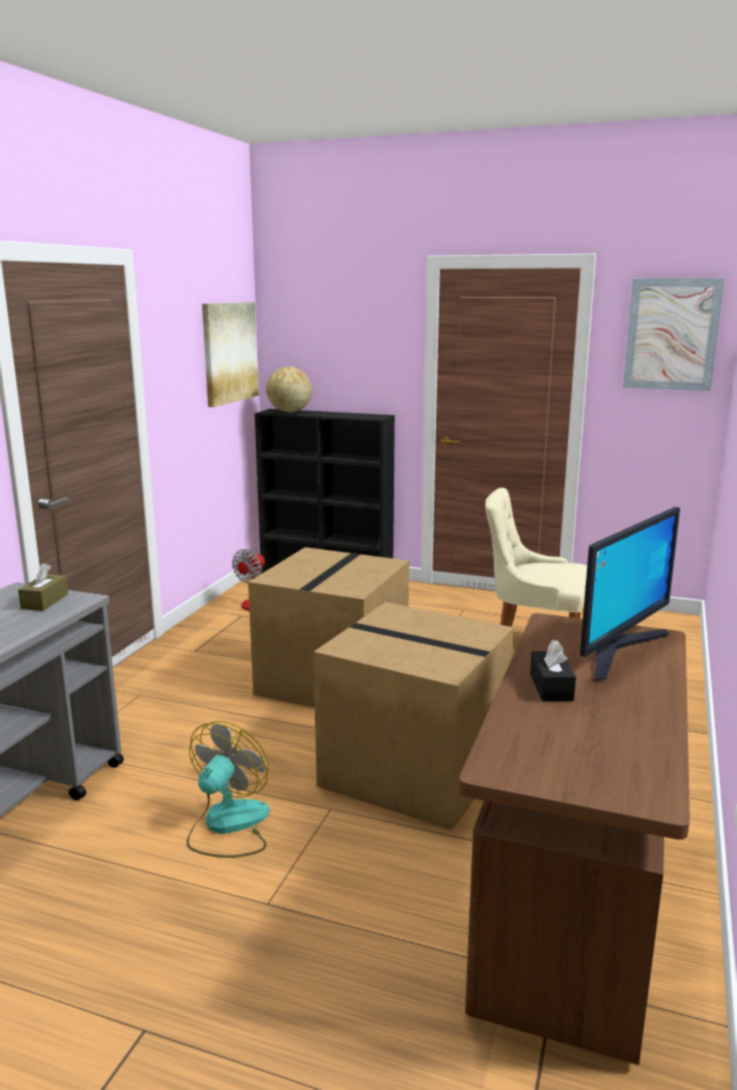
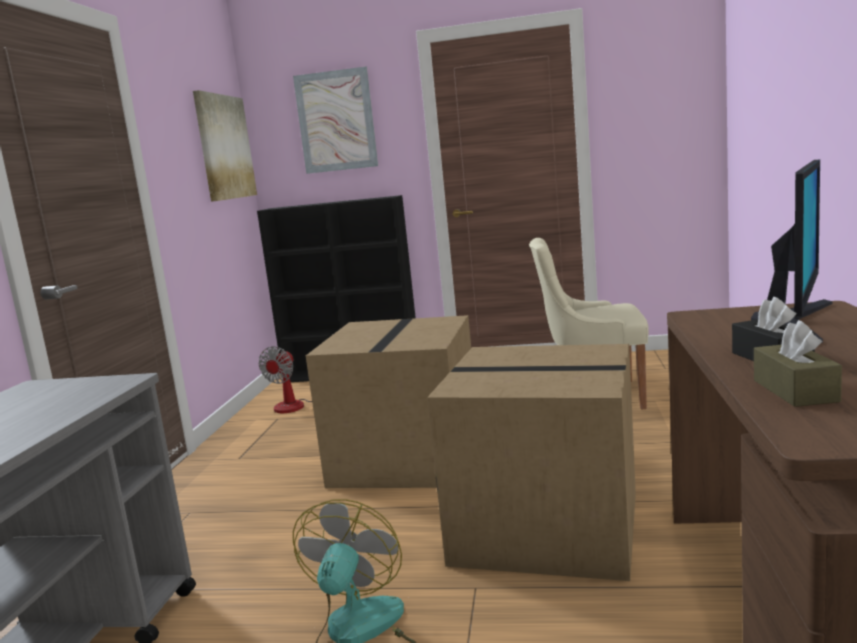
camera: 10 degrees left, 5 degrees down
(45, 601) = (74, 389): brown tissue box -> brown tissue box (795, 391)
(289, 412) = (293, 206): globe -> none
(671, 334) = (664, 76): picture -> picture (336, 121)

